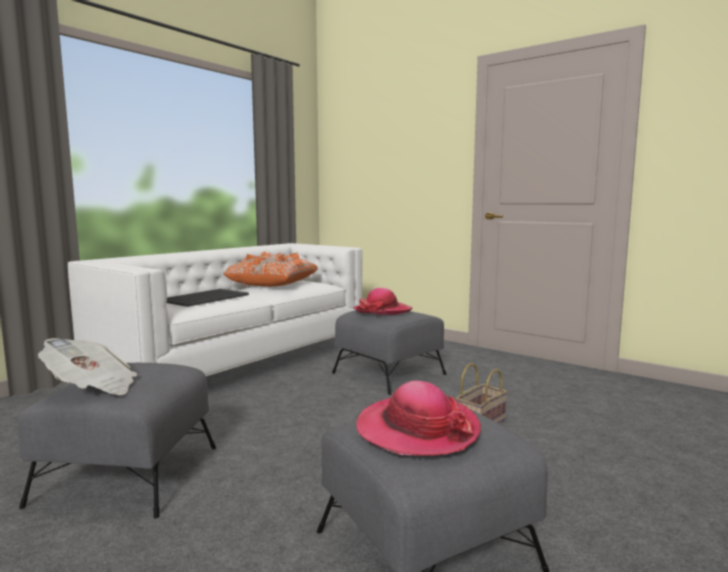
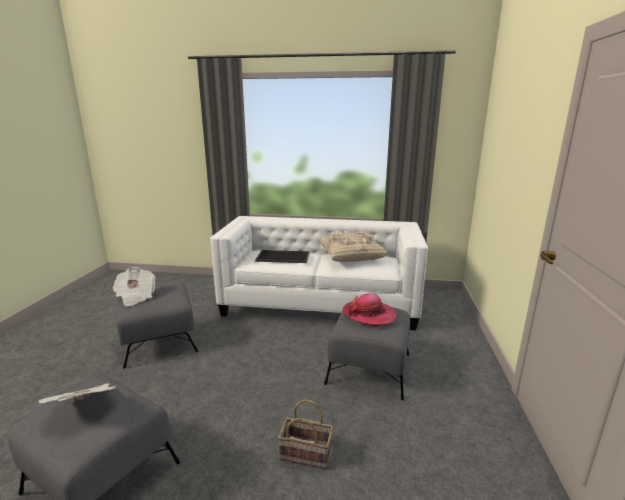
camera: 60 degrees right, 10 degrees up
(272, 285) = (351, 258): orange pillow -> beige pillow
(417, 429) = (86, 407): hat -> newspaper

